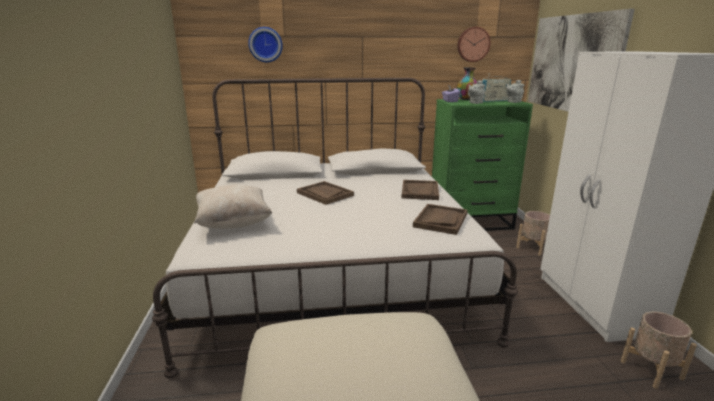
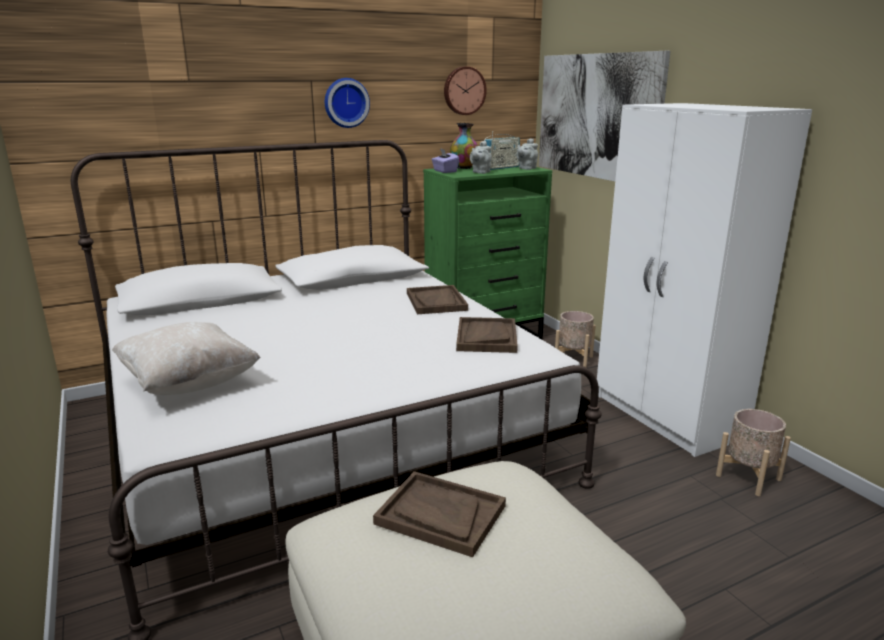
camera: 20 degrees left, 0 degrees up
(265, 44) = (158, 94): wall clock -> wall clock (346, 103)
(324, 194) = (303, 322): brown tray -> brown tray (440, 515)

